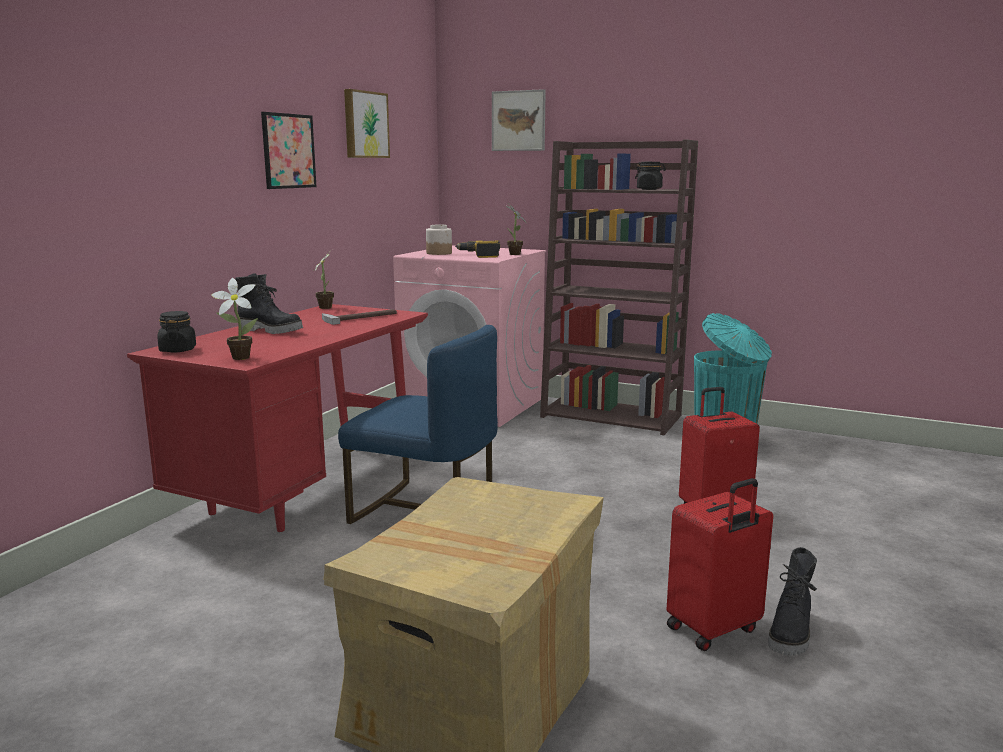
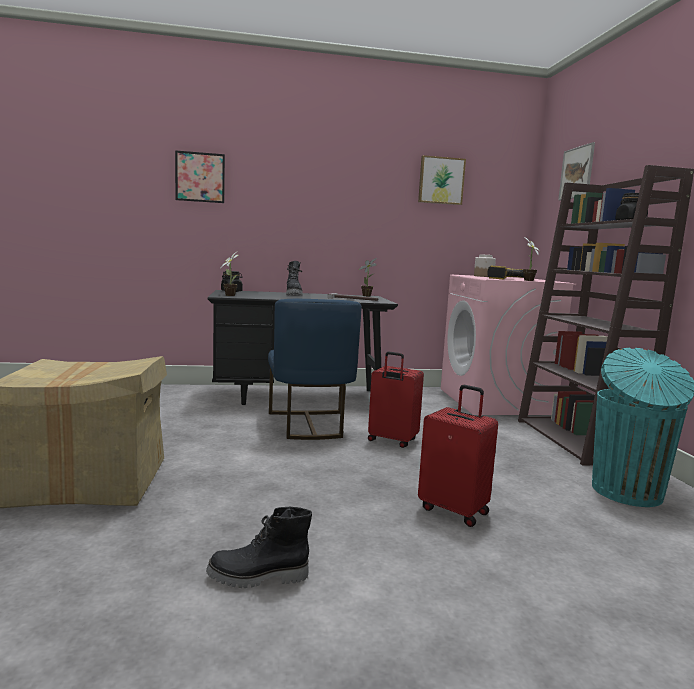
camera: 55 degrees right, 5 degrees down
(288, 151) = (359, 194): picture -> picture (200, 177)
(305, 488) = (298, 397): red desk -> black desk
(714, 630) = (236, 541): red suitcase -> red suitcase (392, 441)

